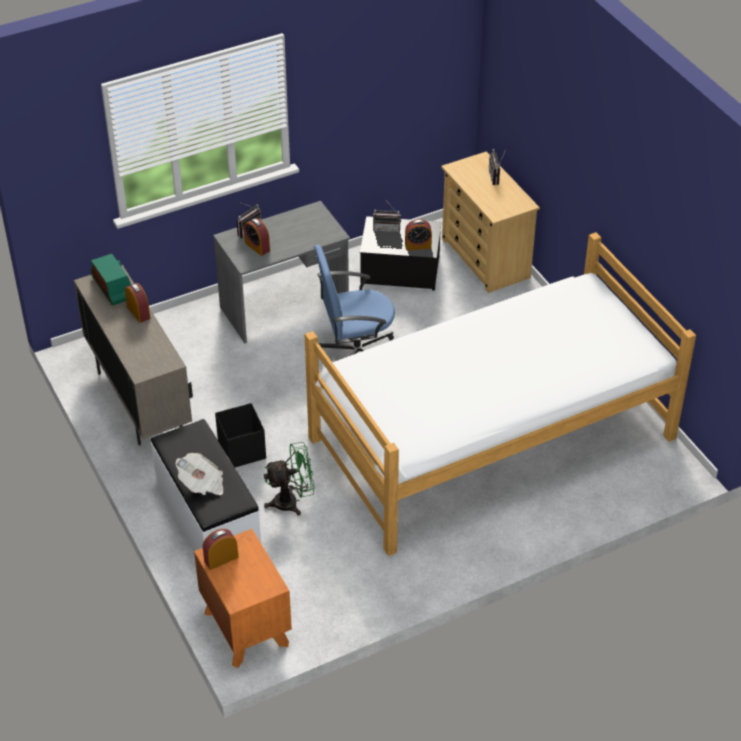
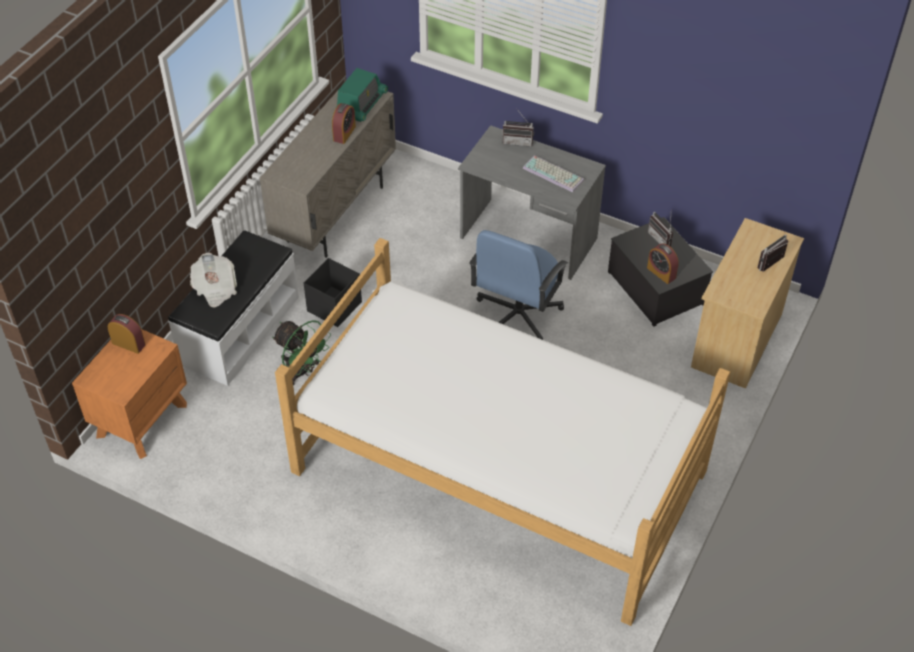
camera: 55 degrees right, 5 degrees up
(257, 247) = (502, 159): alarm clock -> none
(302, 229) = (554, 174): none -> keyboard
(355, 353) = (517, 316): blue office chair -> blue office chair turned 105 degrees counterclockwise

